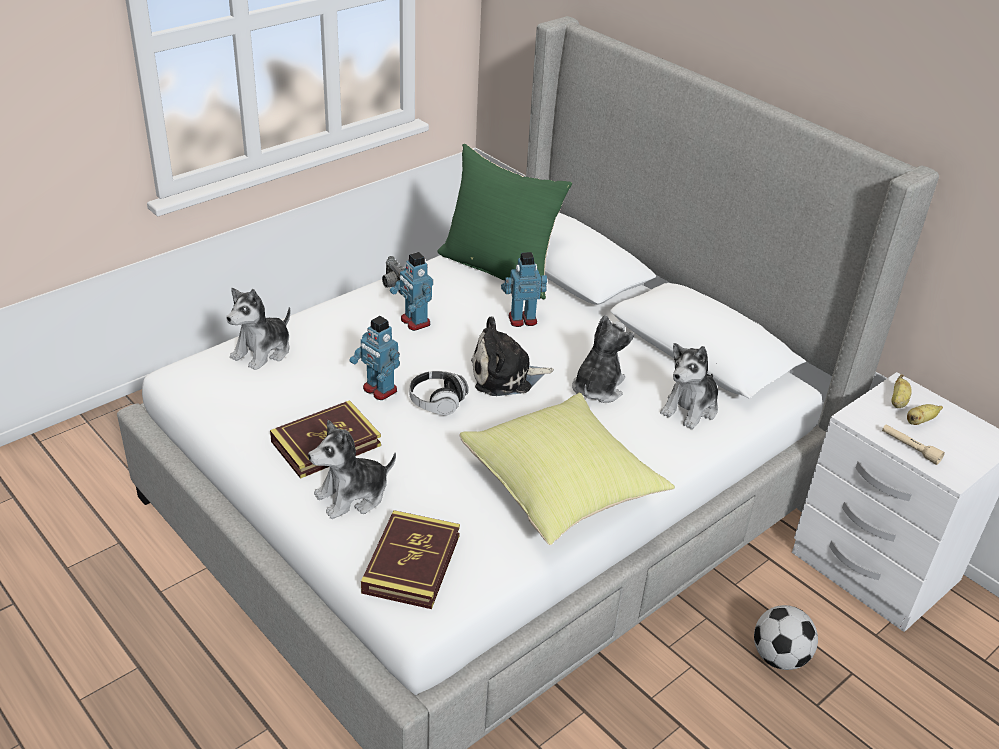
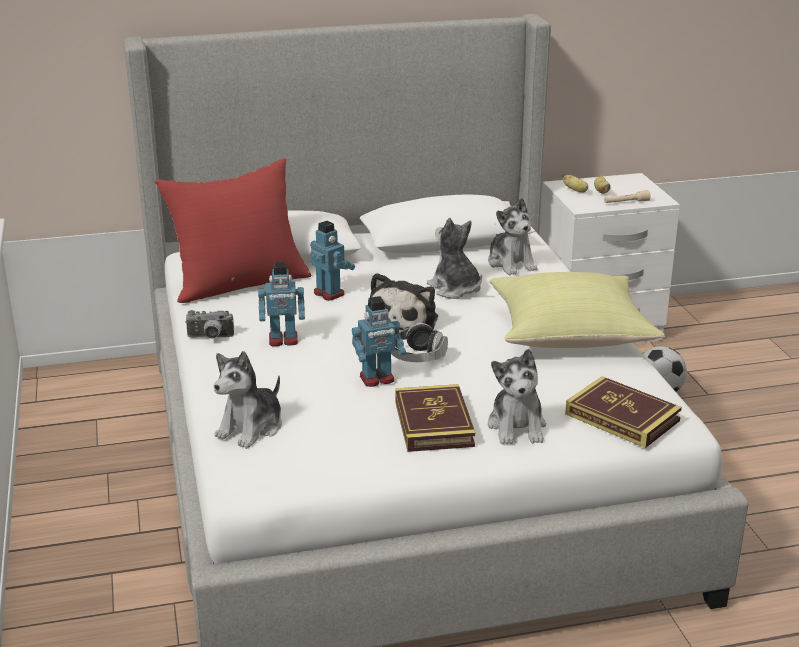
camera: 60 degrees left, 10 degrees down
(263, 352) = (251, 428): plush toy -> plush toy turned 60 degrees clockwise
(500, 269) = (239, 283): green pillow -> red pillow
(522, 319) = (329, 293): toy robot -> toy robot turned 120 degrees clockwise

